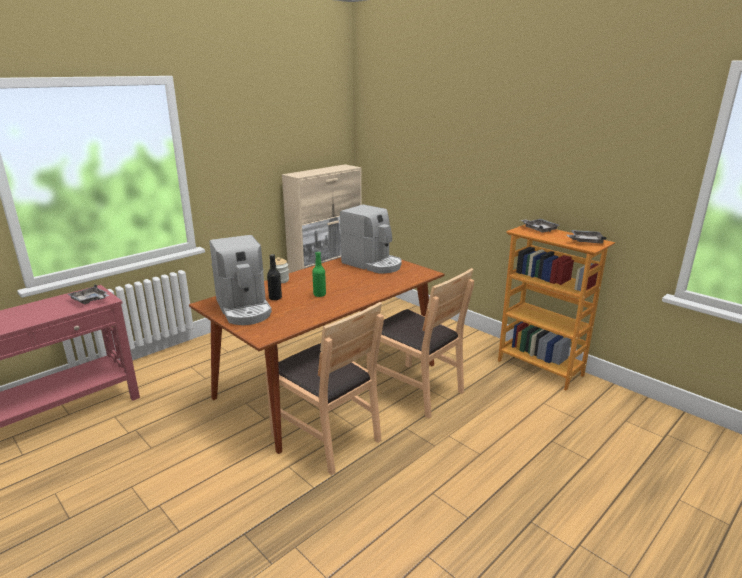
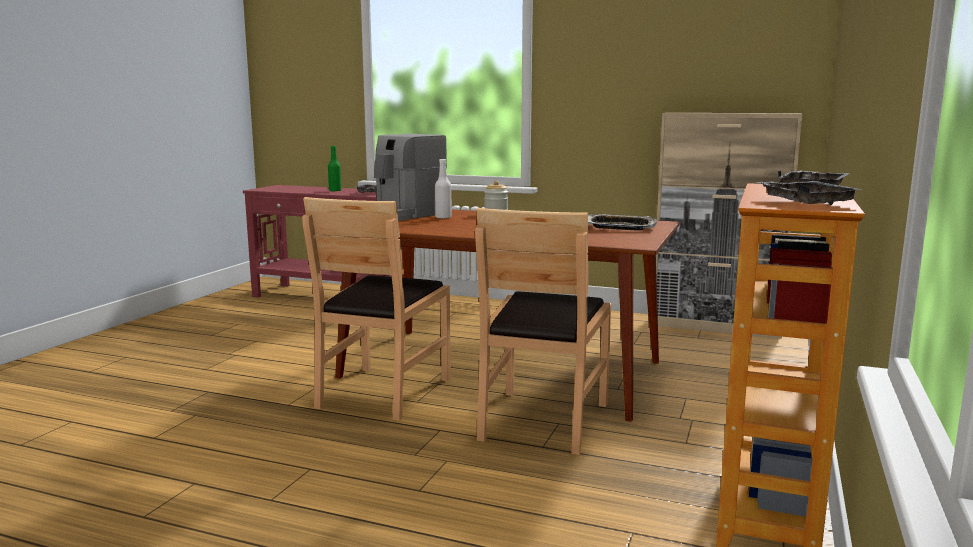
camera: 65 degrees right, 10 degrees down
(275, 298) = (443, 217): black bottle -> white bottle
(319, 295) = (476, 225): green bottle -> green bottle (335, 191)
(373, 264) = (619, 227): coffee machine -> tray

